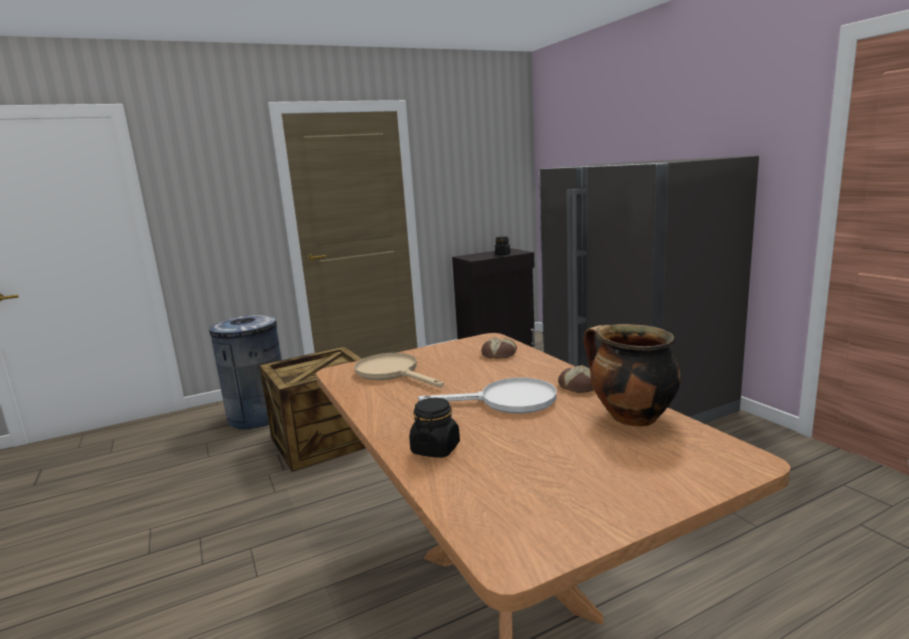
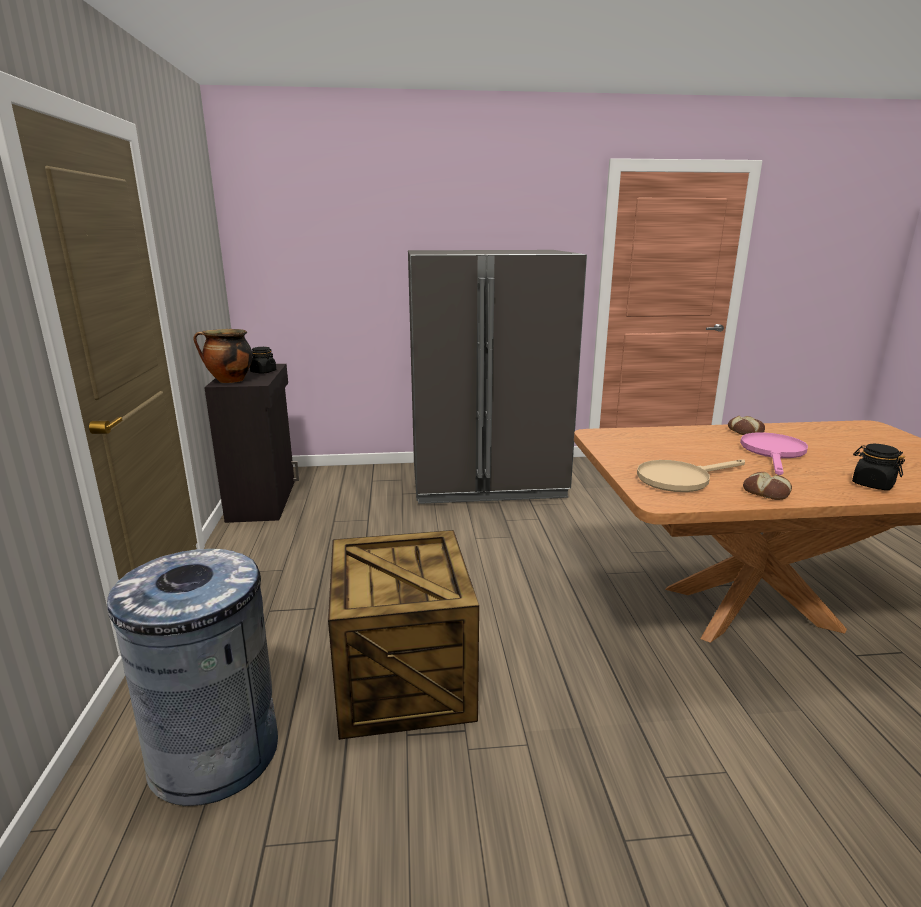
camera: 70 degrees left, 5 degrees up
(500, 354) = (648, 438): bread -> bread (767, 491)
(507, 401) = (773, 453): white frying pan -> pink frying pan
(630, 417) = (810, 432): cooking pot -> cooking pot (229, 381)

